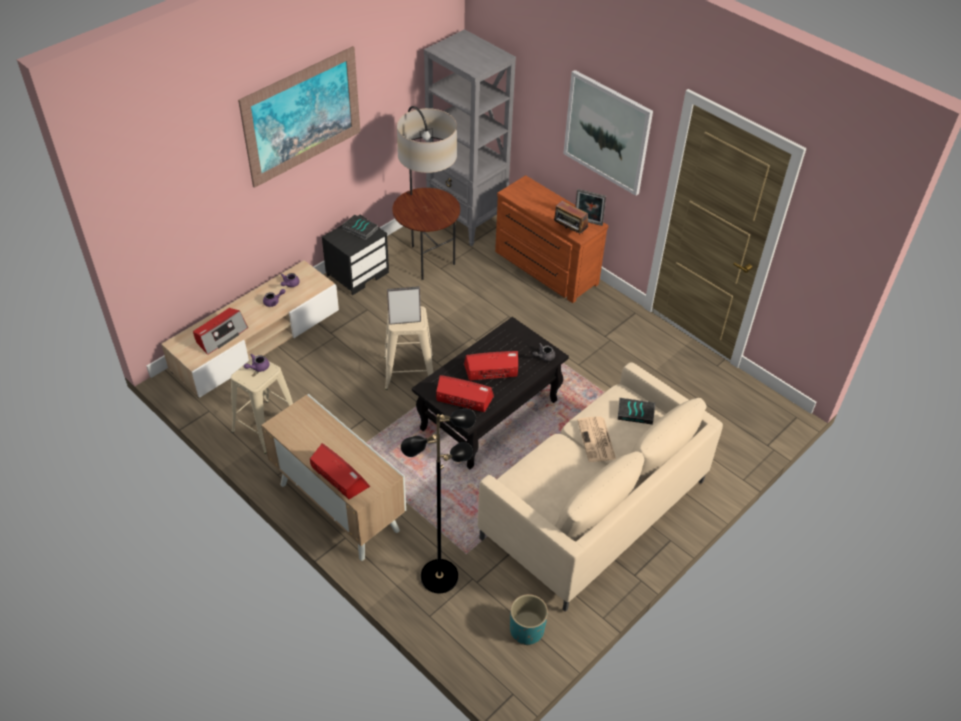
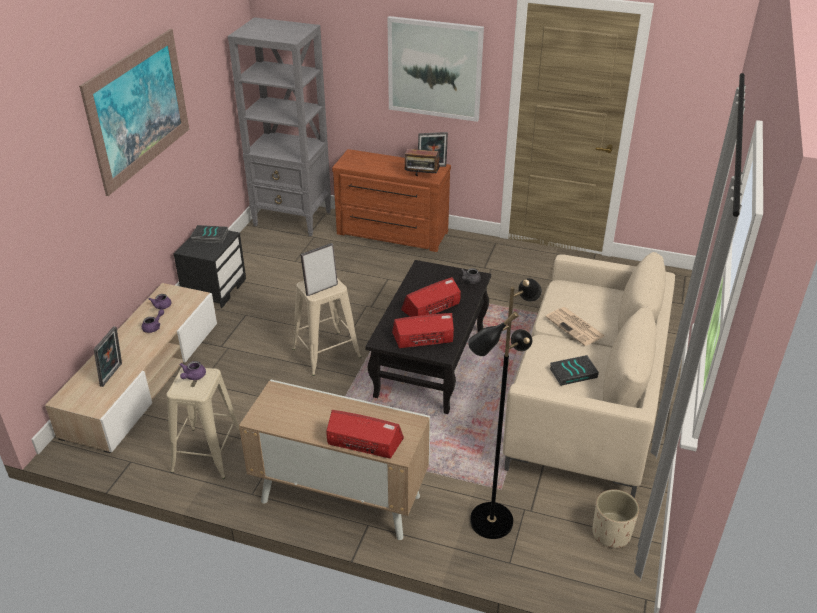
camera: 25 degrees left, 10 degrees down
(220, 335) = (113, 375): radio -> picture frame
(427, 260) = (277, 259): floor lamp -> none
(526, 630) = (611, 533): turquoise planter -> beige planter
(636, 412) = (589, 295): book -> book (573, 372)

